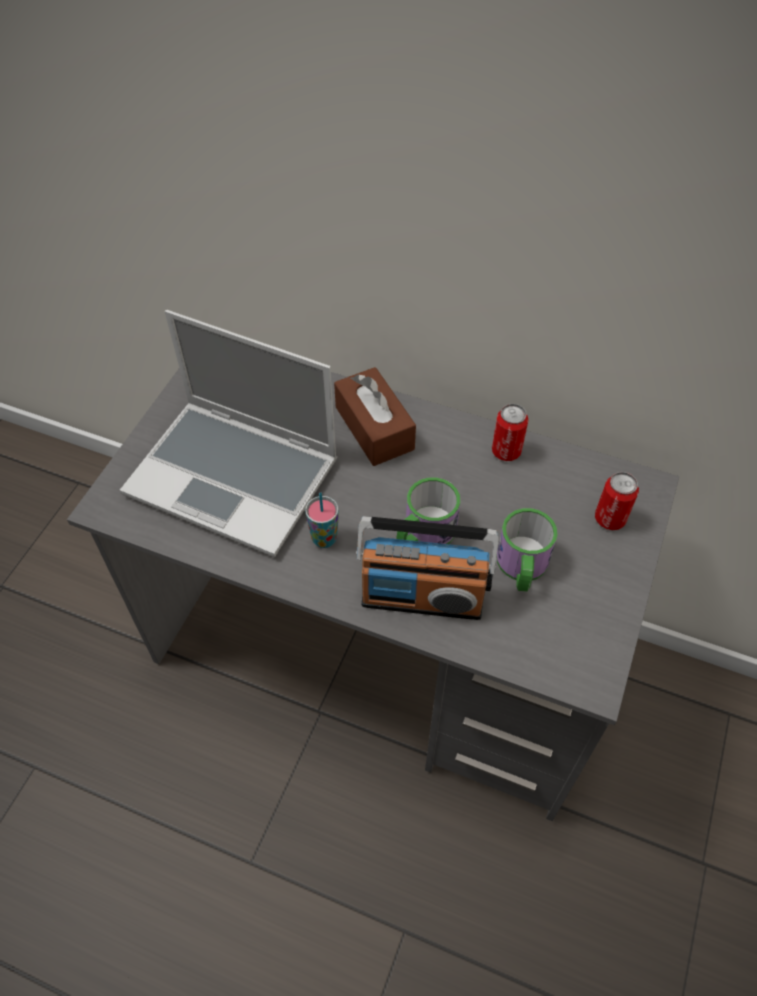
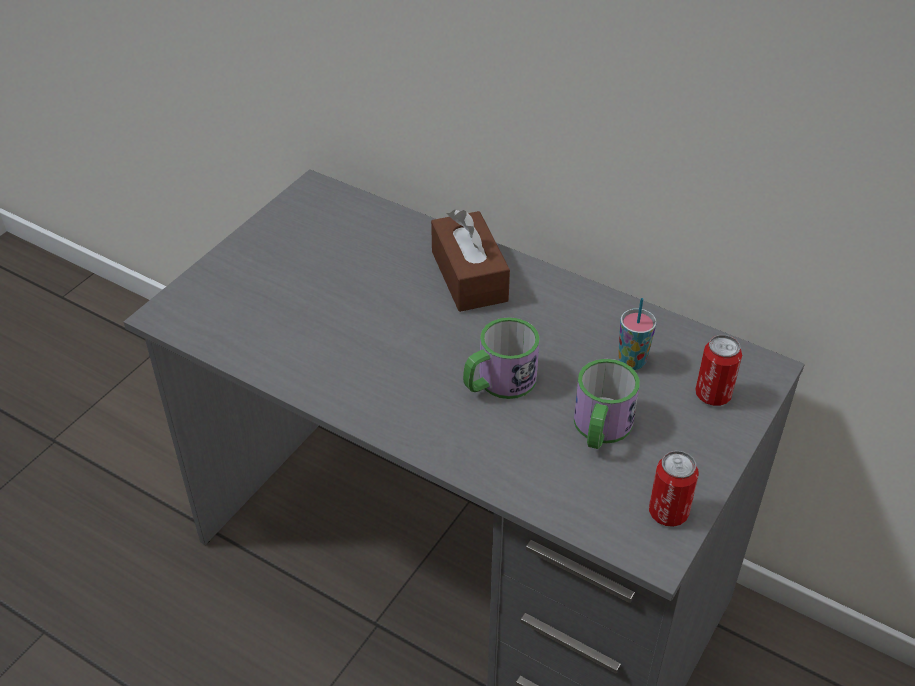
camera: 10 degrees right, 10 degrees down
(236, 477) = (309, 304): laptop -> none
(324, 538) = (388, 373): cup -> cup (632, 361)
(422, 598) = (481, 443): radio -> none
(506, 451) = (610, 315): can -> can (668, 513)

